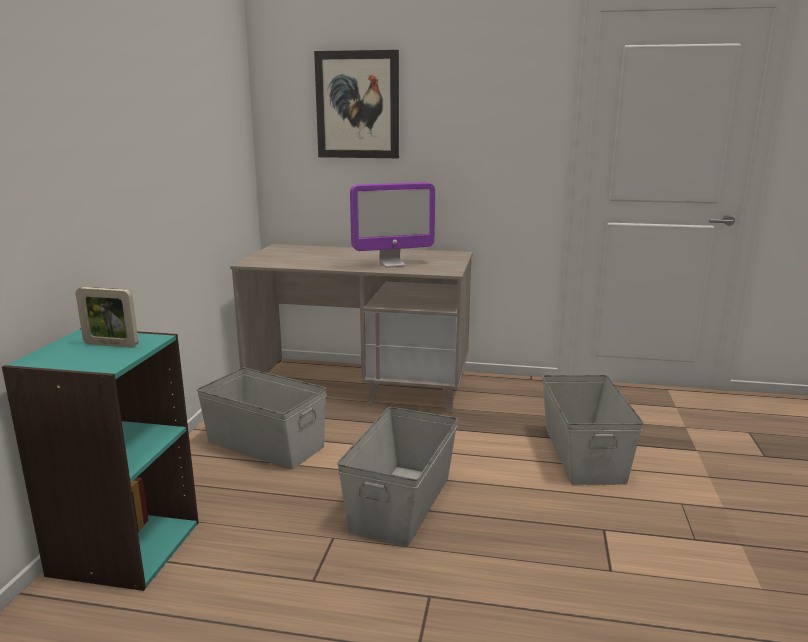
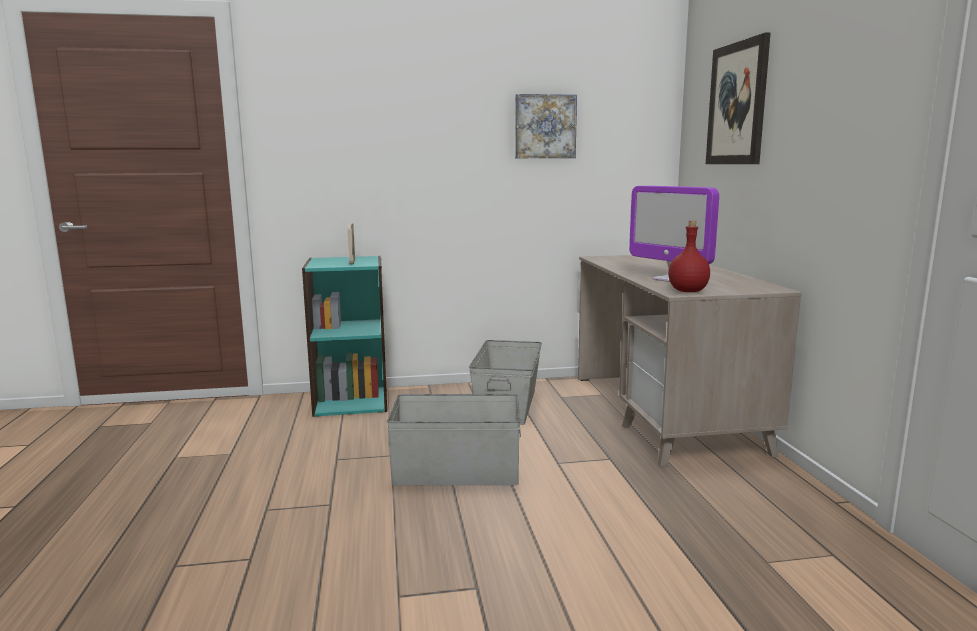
camera: 70 degrees right, 5 degrees down
(184, 122) = (545, 126): none -> picture
(446, 269) = (688, 291): none -> red bottle
(584, 454) = (651, 562): grey storage box -> none

